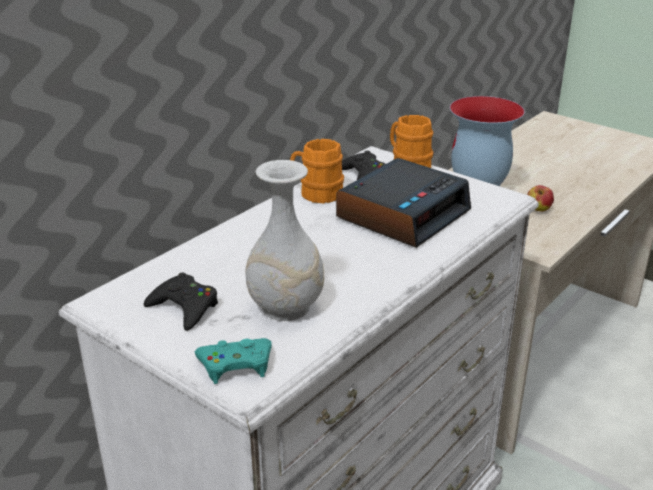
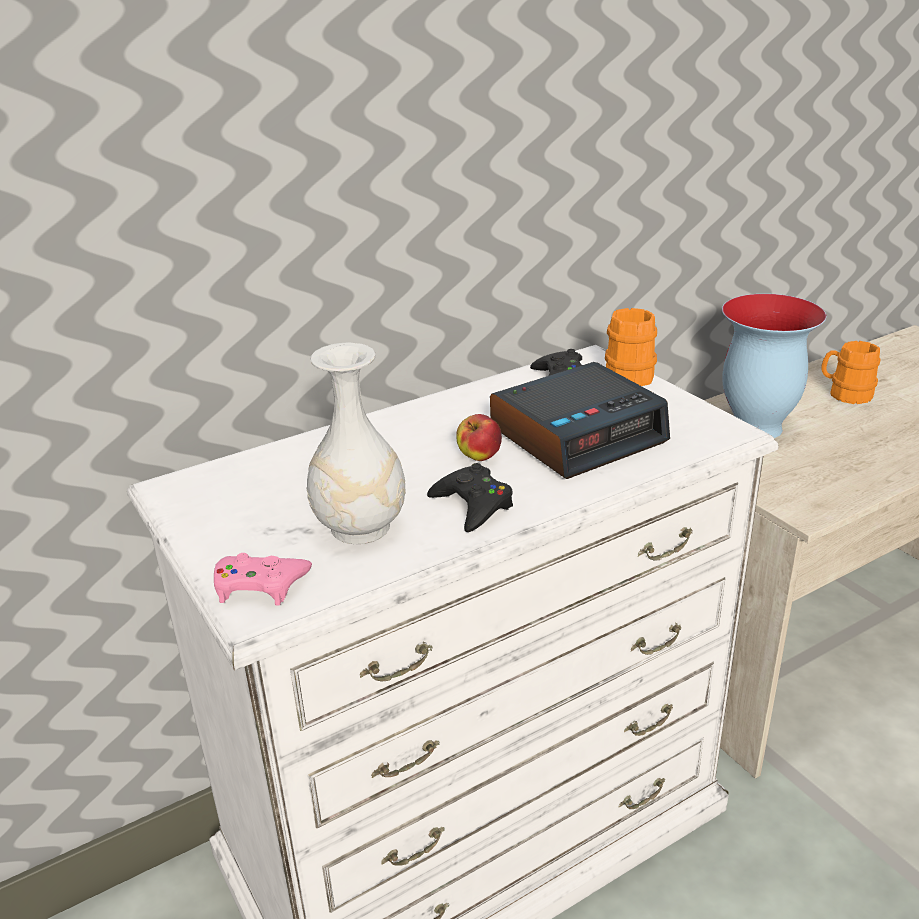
camera: 20 degrees right, 0 degrees up
(184, 307) = (249, 508): black game controller -> black game controller (473, 505)
(236, 364) = (260, 585): turquoise game controller -> pink game controller
(316, 193) = (487, 395): orange mug -> orange mug (845, 394)
(538, 210) = (834, 456): apple -> apple (479, 457)

